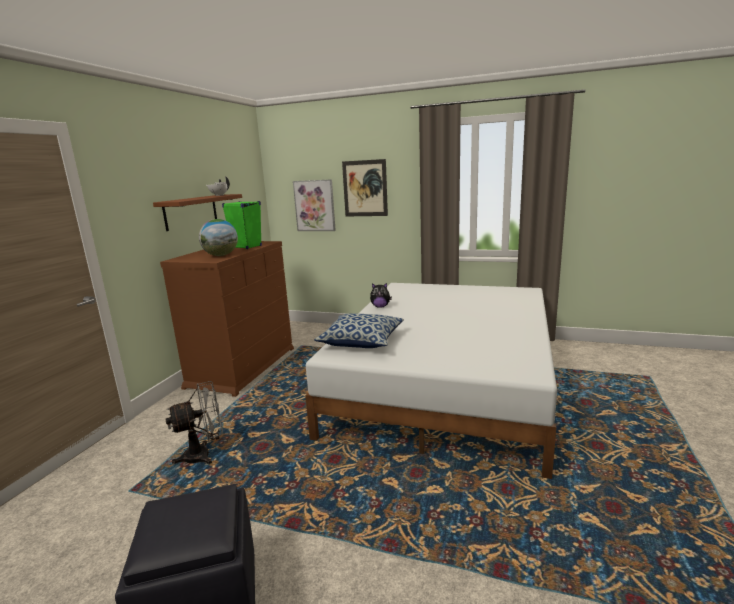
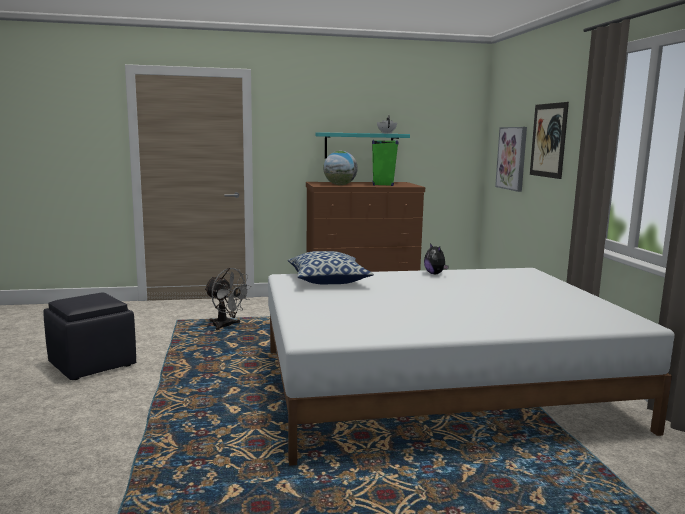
camera: 60 degrees right, 5 degrees down
(191, 212) = (359, 146): brown shelf -> turquoise shelf

